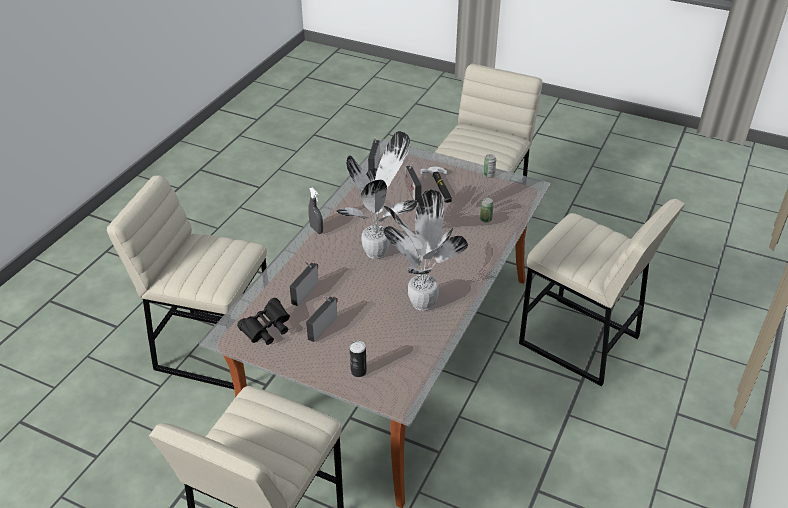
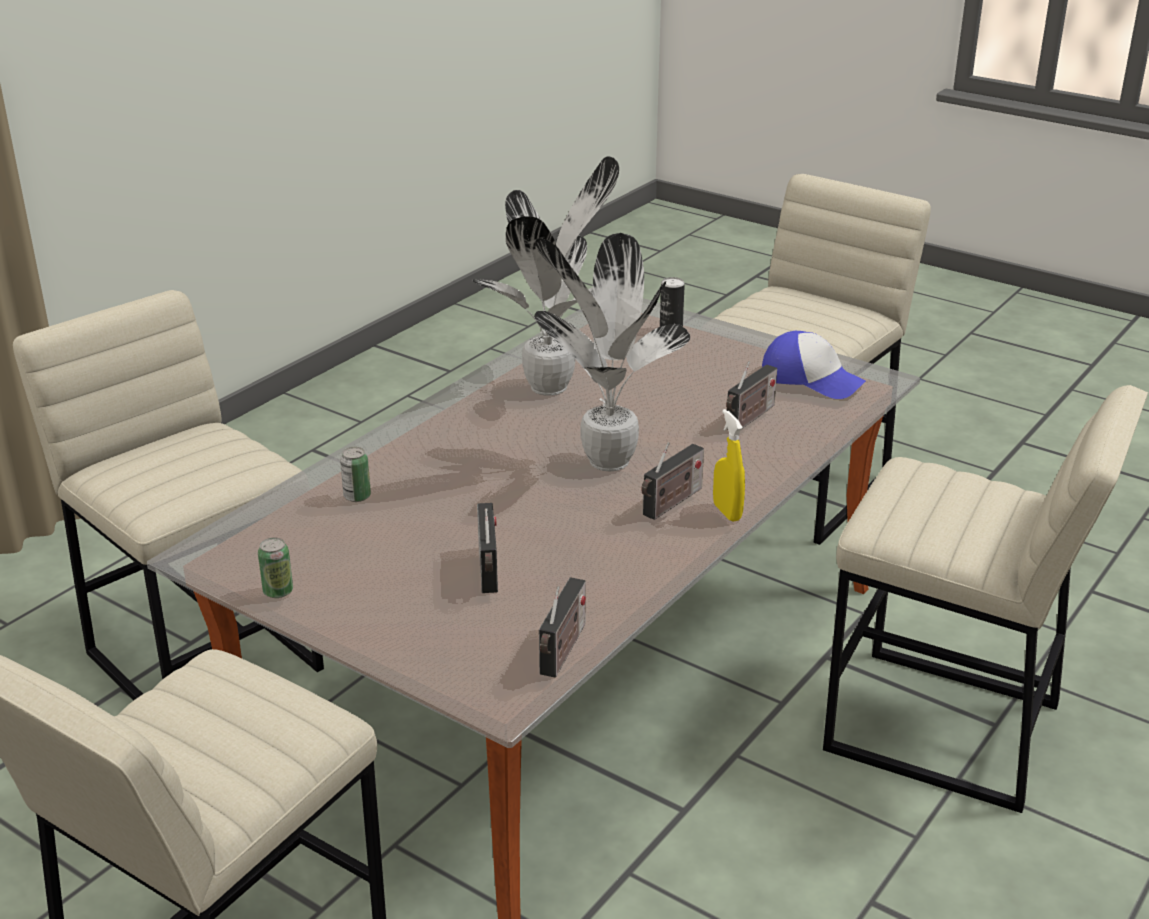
camera: 170 degrees left, 10 degrees down
(267, 330) = (811, 379): black binoculars -> cap
(316, 229) = (727, 512): grey spray bottle -> yellow spray bottle
(323, 326) = (719, 376): radio -> radio (671, 503)
(439, 187) = (418, 574): hammer -> none

